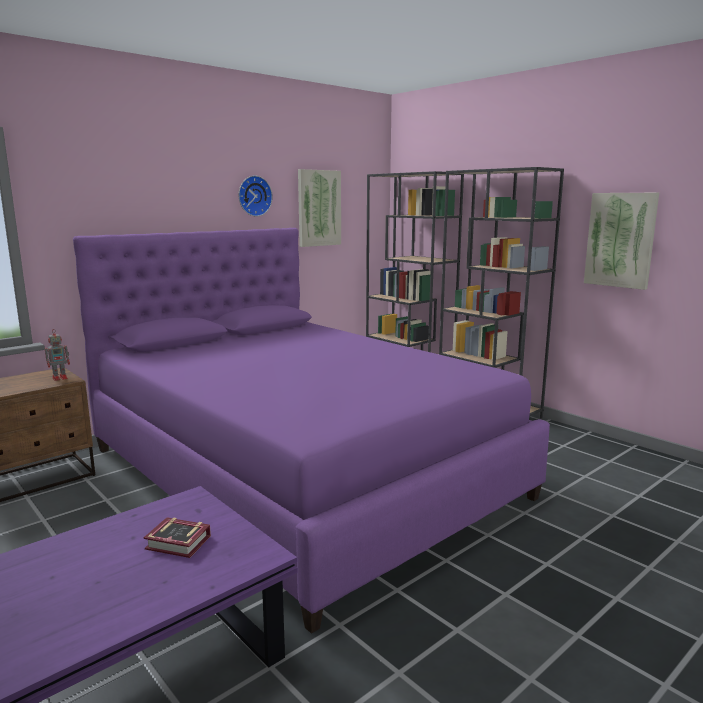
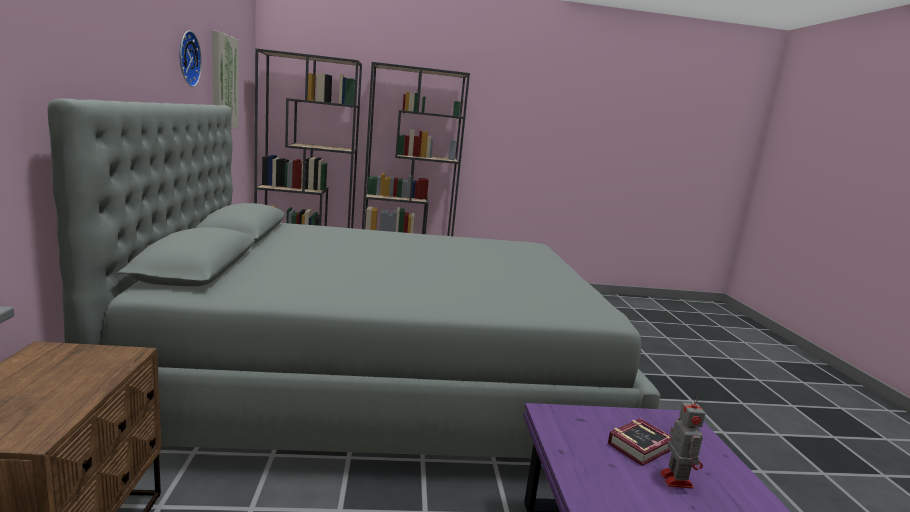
camera: 55 degrees left, 0 degrees up
(60, 378) = (97, 356): toy robot -> toy robot (675, 479)
(299, 471) = (381, 381): purple bed -> grey bed
(620, 240) = (508, 137): picture -> none

